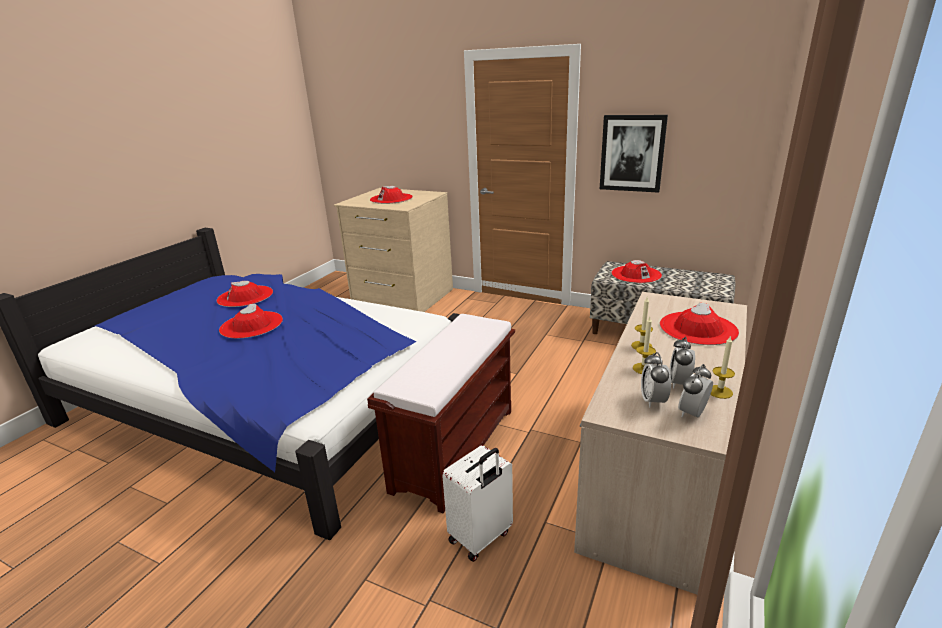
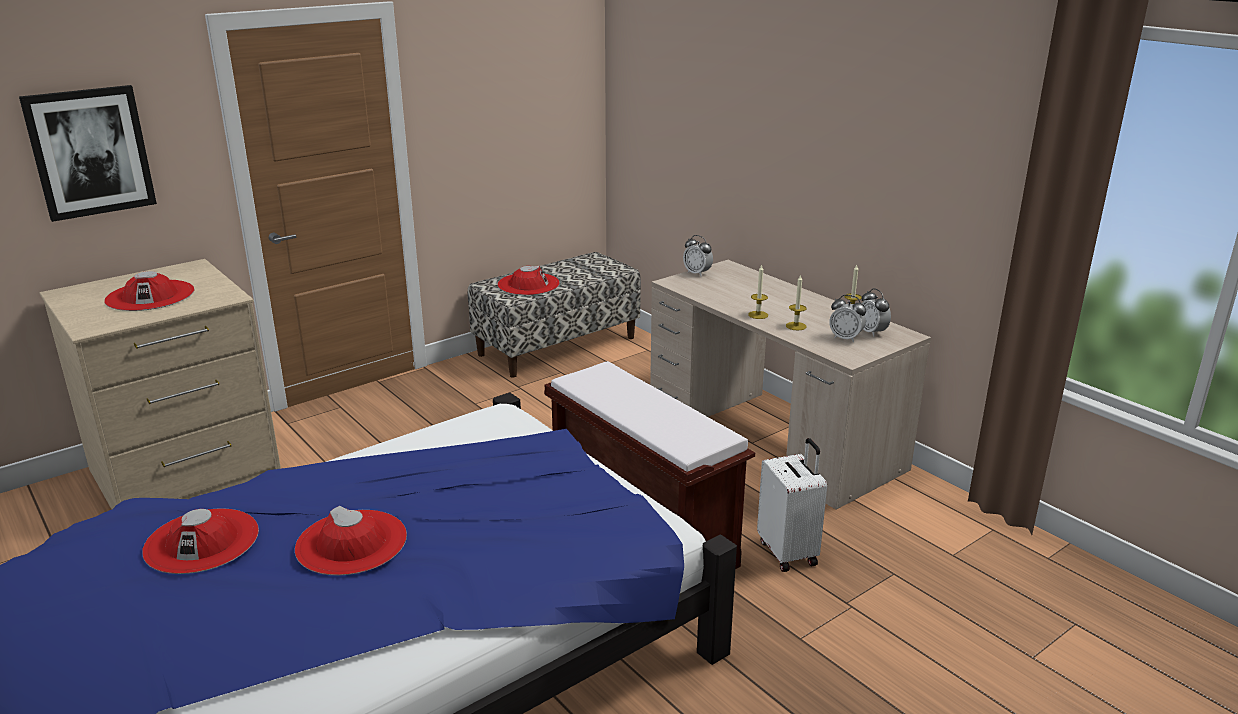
camera: 65 degrees left, 0 degrees up
(632, 153) = (474, 137): picture -> picture (90, 152)
(679, 383) = (828, 322): alarm clock -> alarm clock (697, 273)
(698, 328) = (749, 287): red hat -> none

